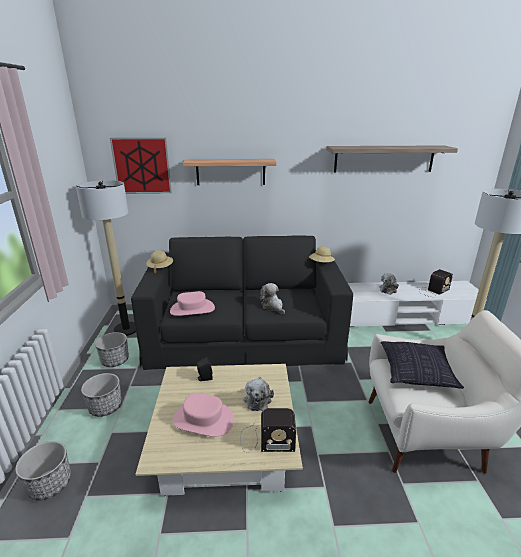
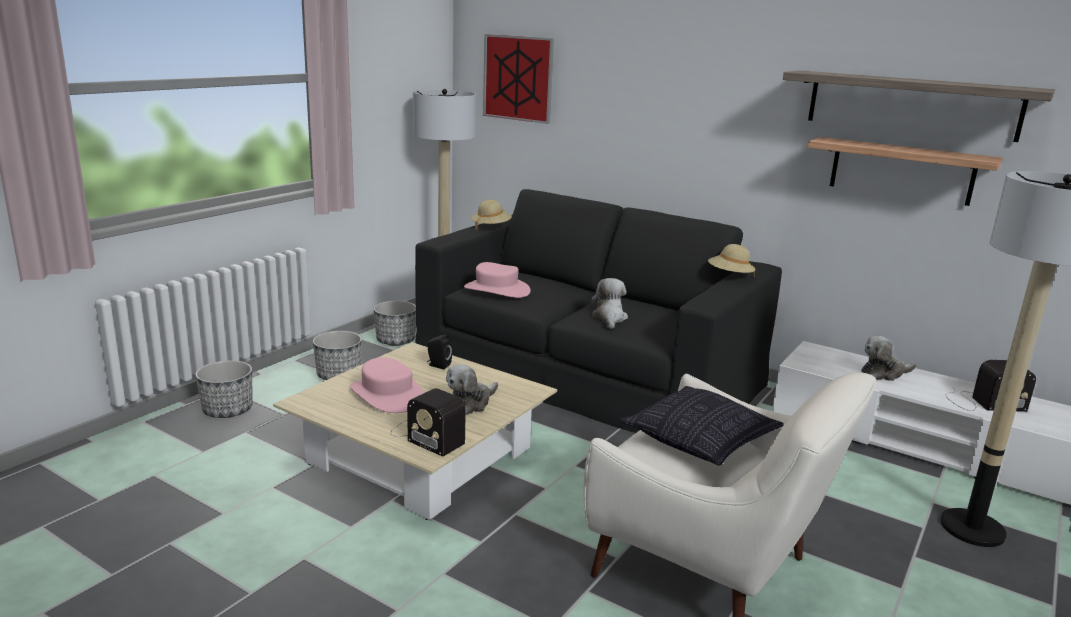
camera: 35 degrees right, 5 degrees down
(230, 172) = (636, 100): shelf -> shelf (901, 171)

